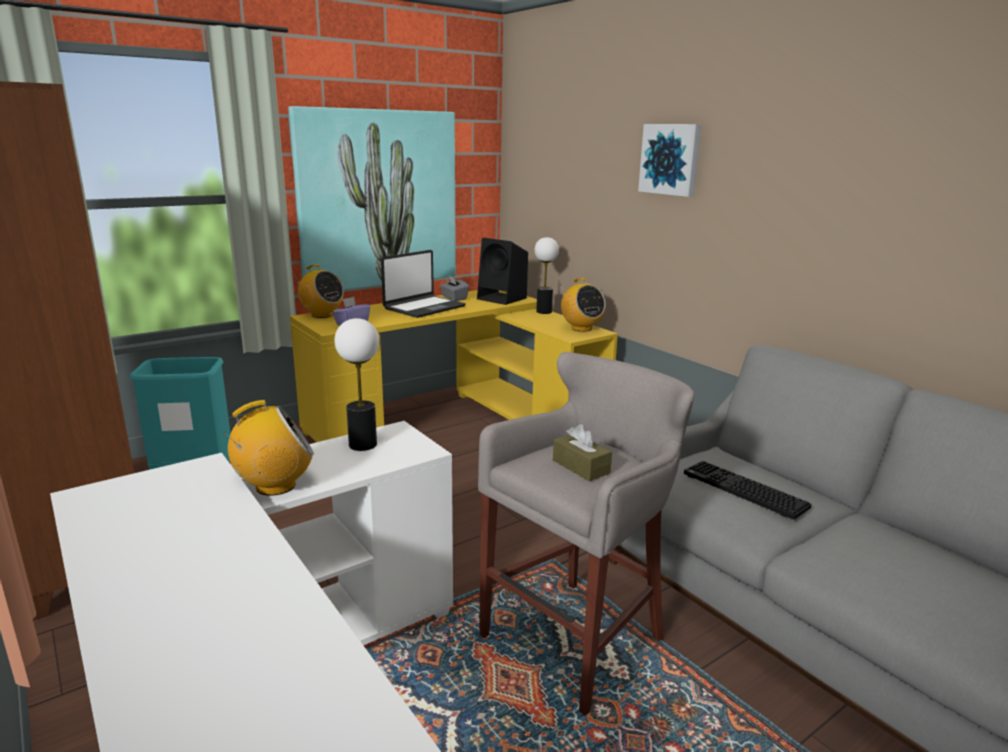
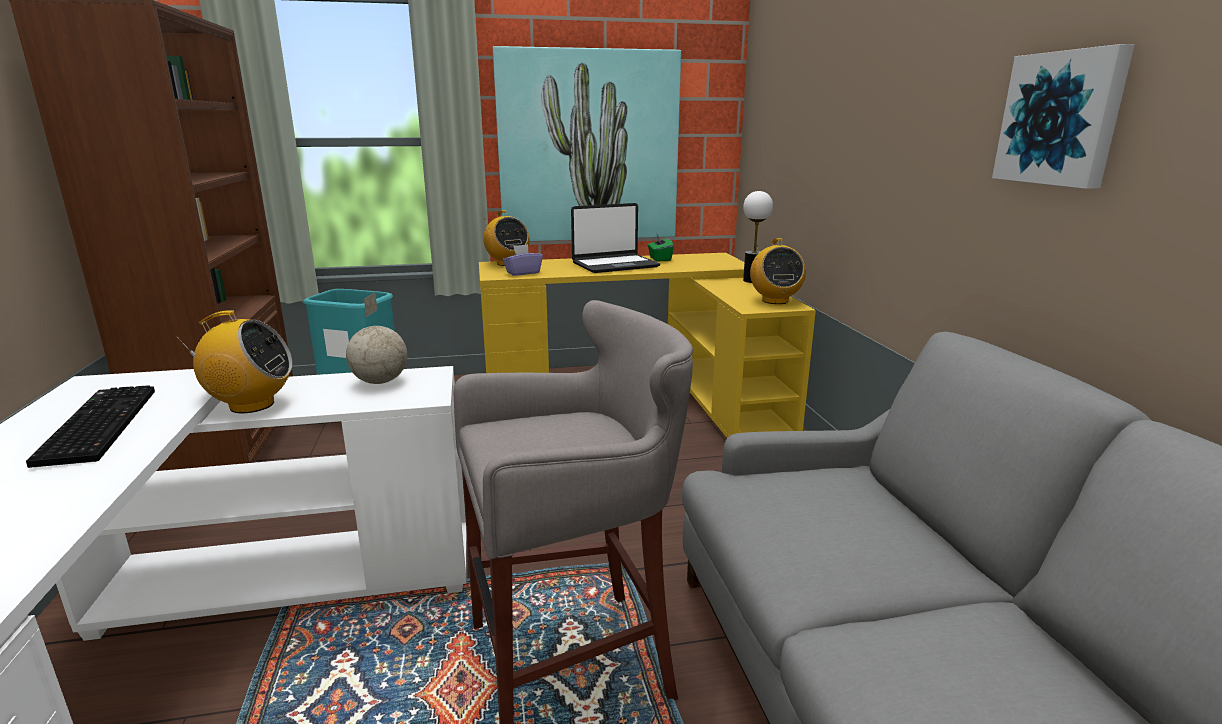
camera: 25 degrees right, 0 degrees up
(363, 444) = (381, 381): table lamp -> globe
(454, 298) = (659, 259): grey tissue box -> green tissue box
(503, 299) = (713, 263): black speaker -> none
(581, 467) = (548, 442): brown tissue box -> none
(671, 159) = (889, 80): picture -> picture (1061, 119)
(742, 491) = (828, 526): keyboard -> keyboard (96, 425)

